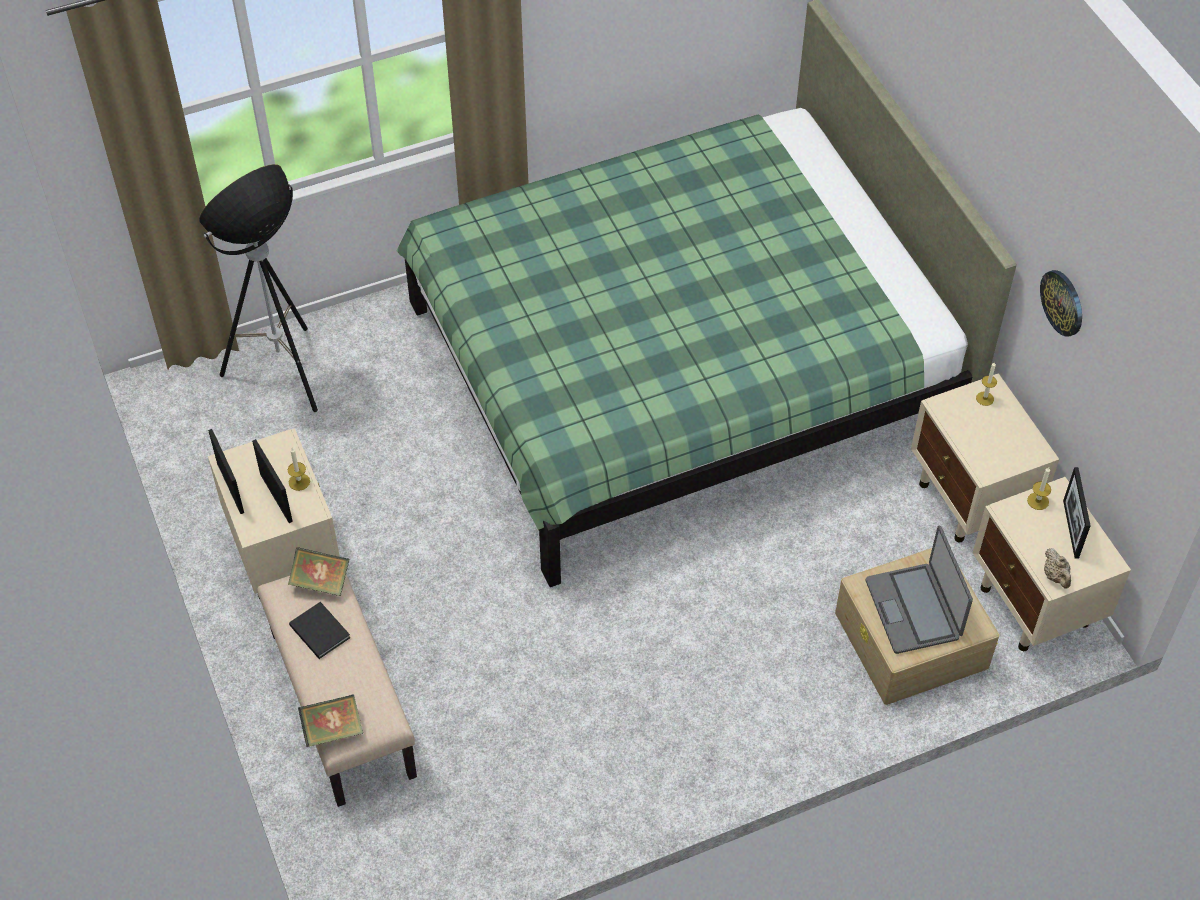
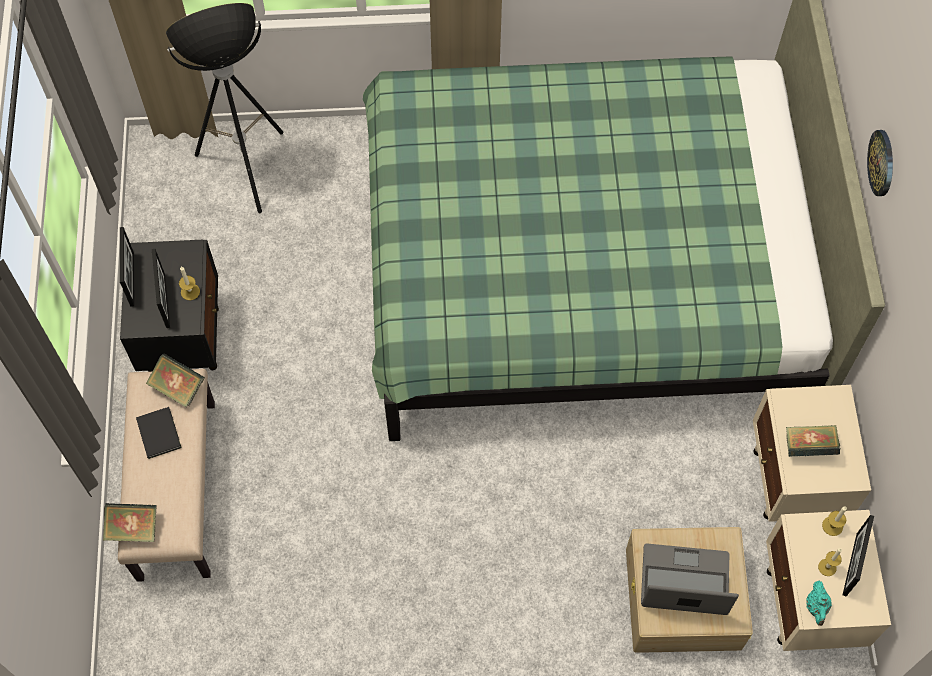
camera: 20 degrees right, 10 degrees up
(284, 555) = (183, 337): beige nightstand -> black nightstand
(914, 609) = (684, 582): laptop -> laptop turned 90 degrees clockwise
(984, 439) = (808, 447): none -> book
(985, 398) = (827, 406): candle -> candle (827, 567)
(1055, 576) = (816, 607): beige teapot -> turquoise teapot
(1063, 302) = (908, 364): wall clock -> wall clock (882, 163)

